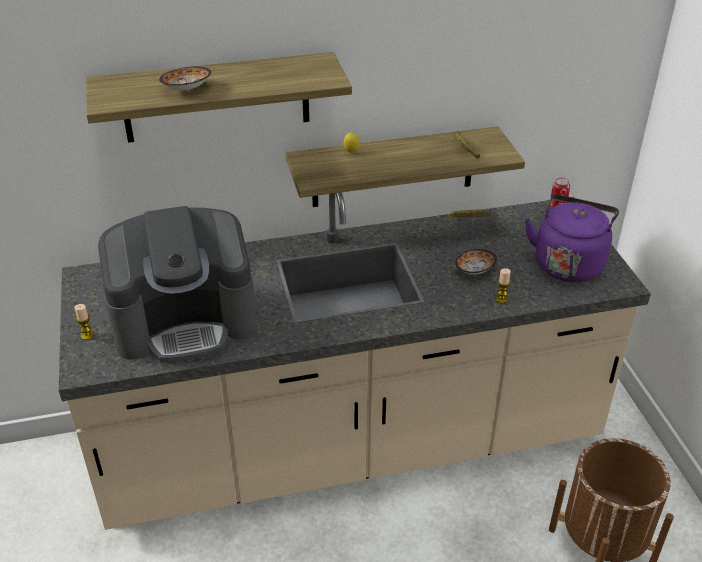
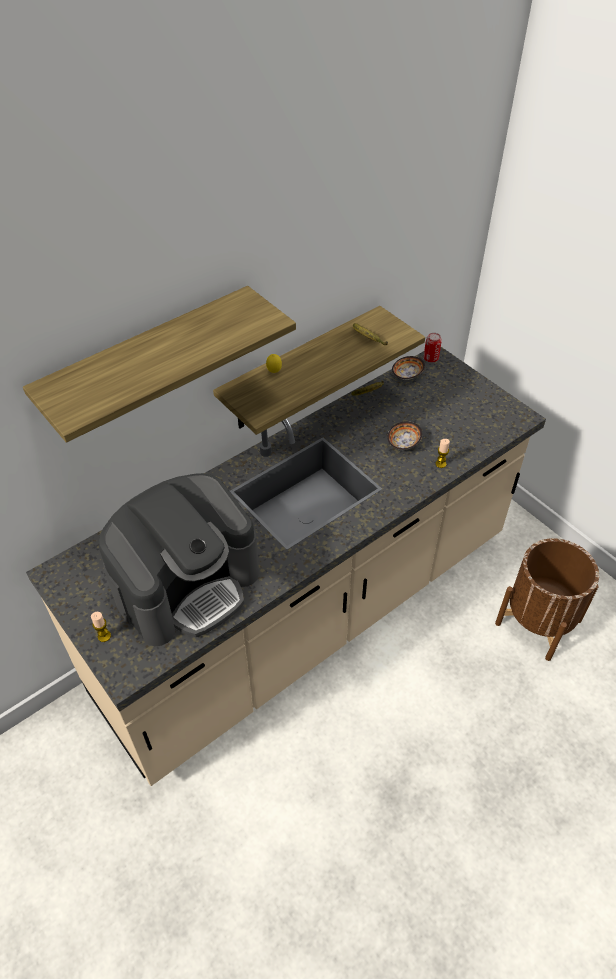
camera: 25 degrees left, 10 degrees up
(187, 89) = (142, 371): bowl -> bowl (407, 375)
(568, 263) = (471, 410): purple kettle -> none

